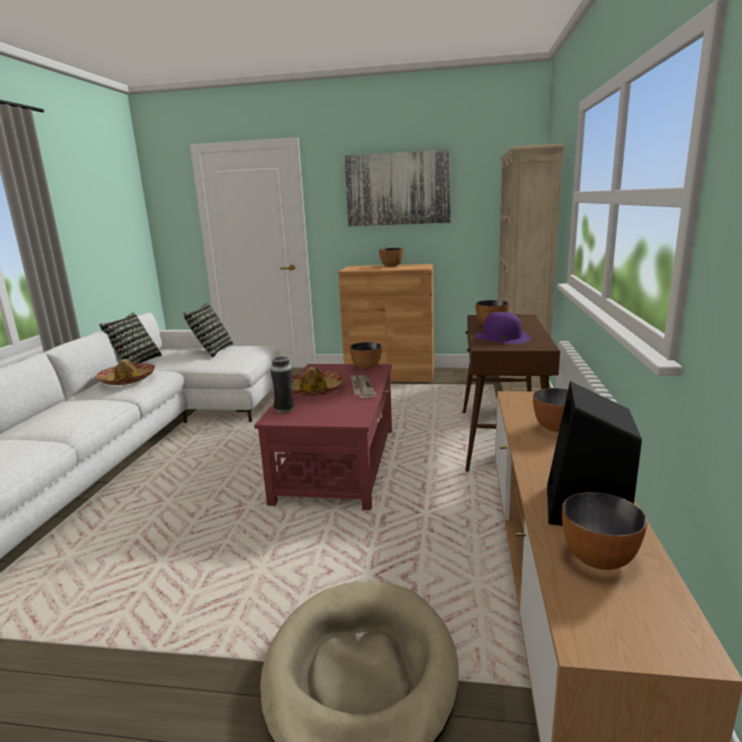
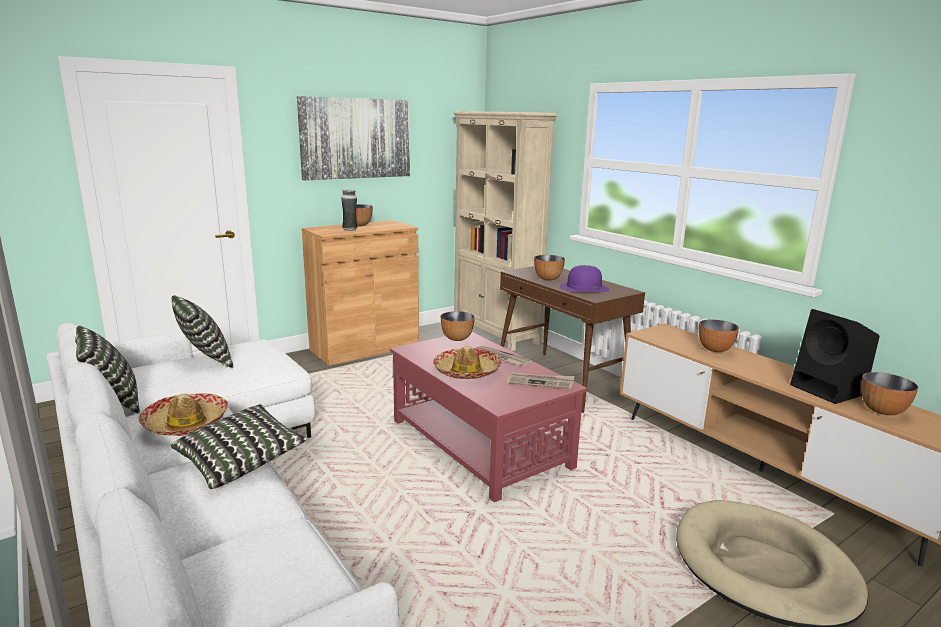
camera: 45 degrees left, 0 degrees up
(102, 406) = (240, 462): none -> pillow
(285, 410) = (490, 396): vase -> vase (350, 230)
(342, 412) = (540, 382): none -> newspaper

